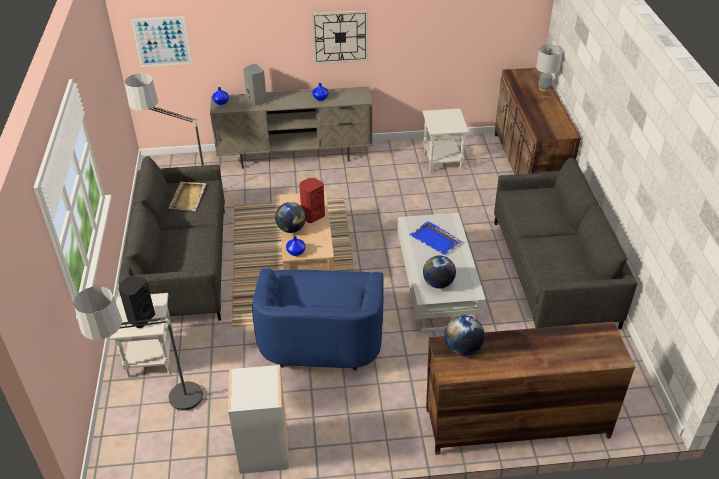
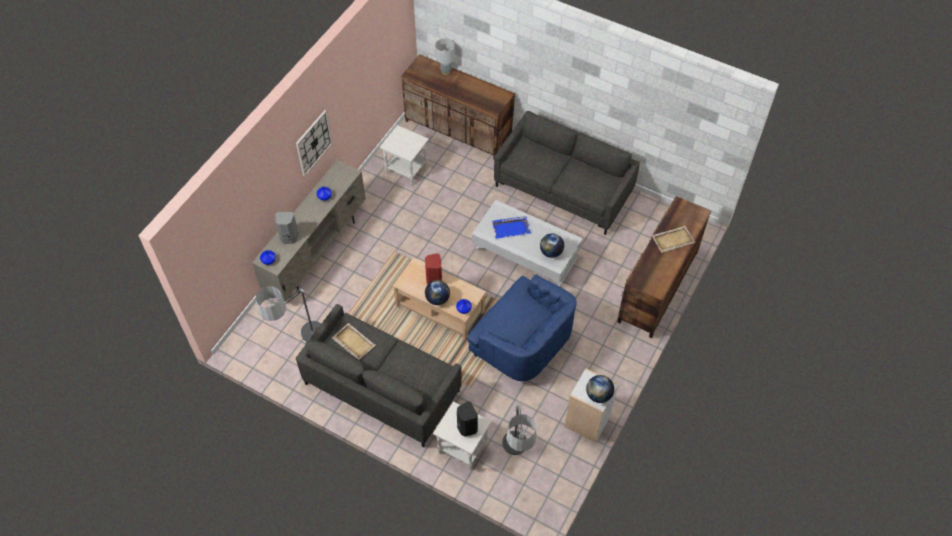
camera: 55 degrees left, 15 degrees up
(162, 41) = (213, 255): picture -> none
(462, 348) = (645, 274): globe -> globe (599, 395)
(542, 350) = (672, 240): none -> beige tray

